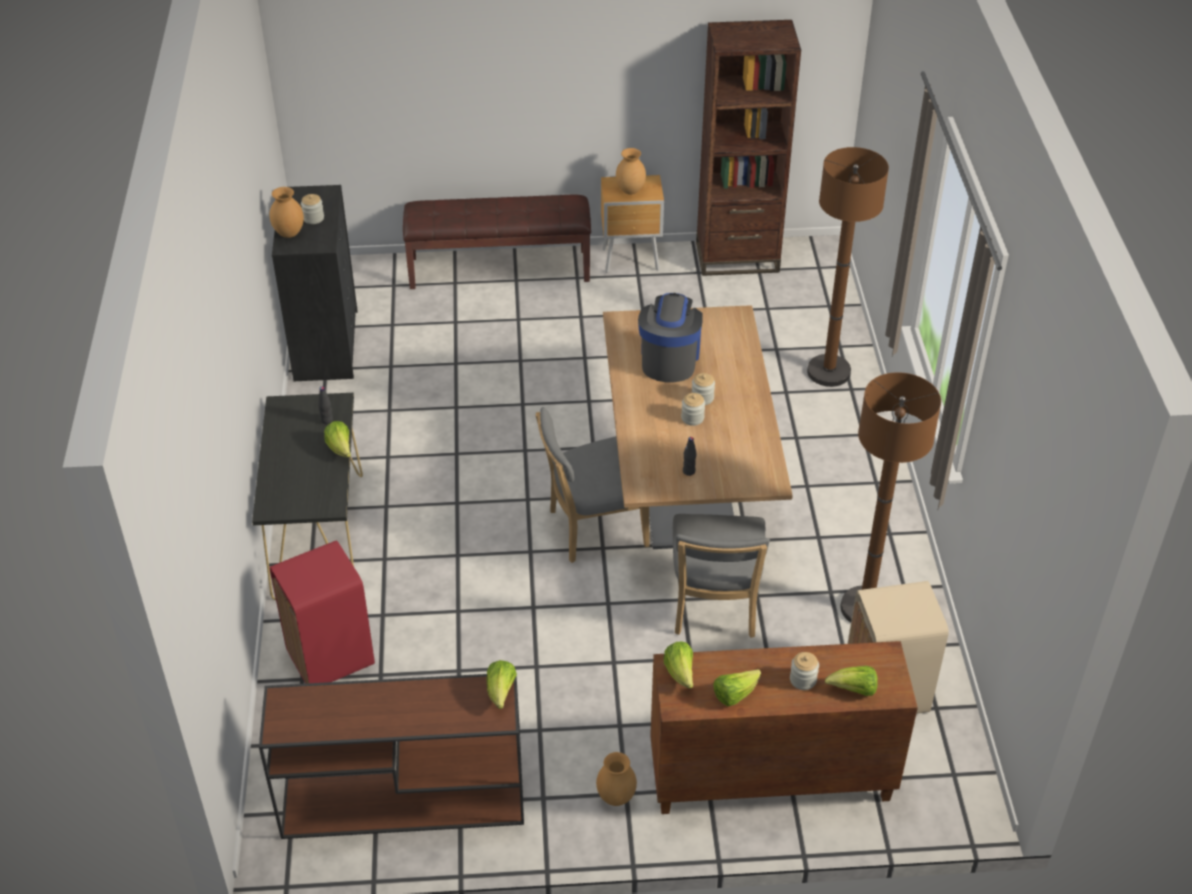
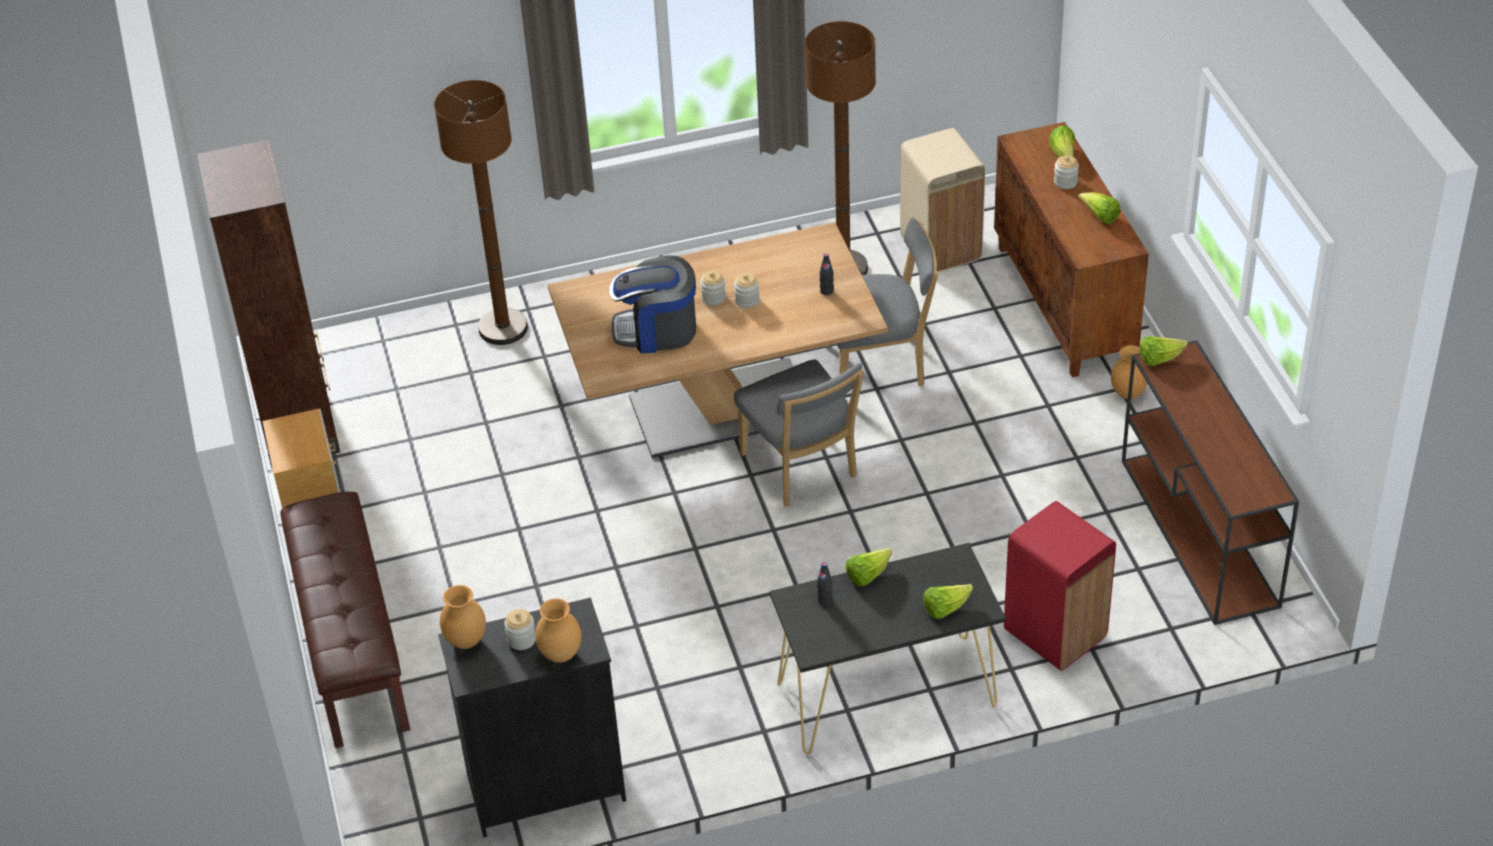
camera: 100 degrees left, 0 degrees up
(630, 191) = (303, 440): brown vase -> brown vase (466, 640)
(680, 673) = (1091, 250): lettuce -> lettuce (945, 608)

